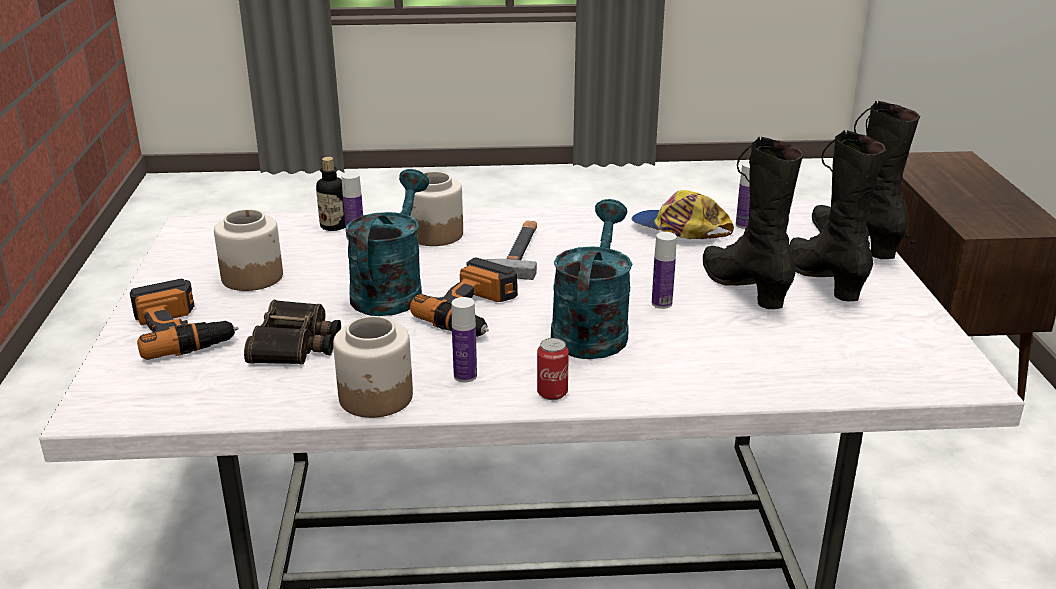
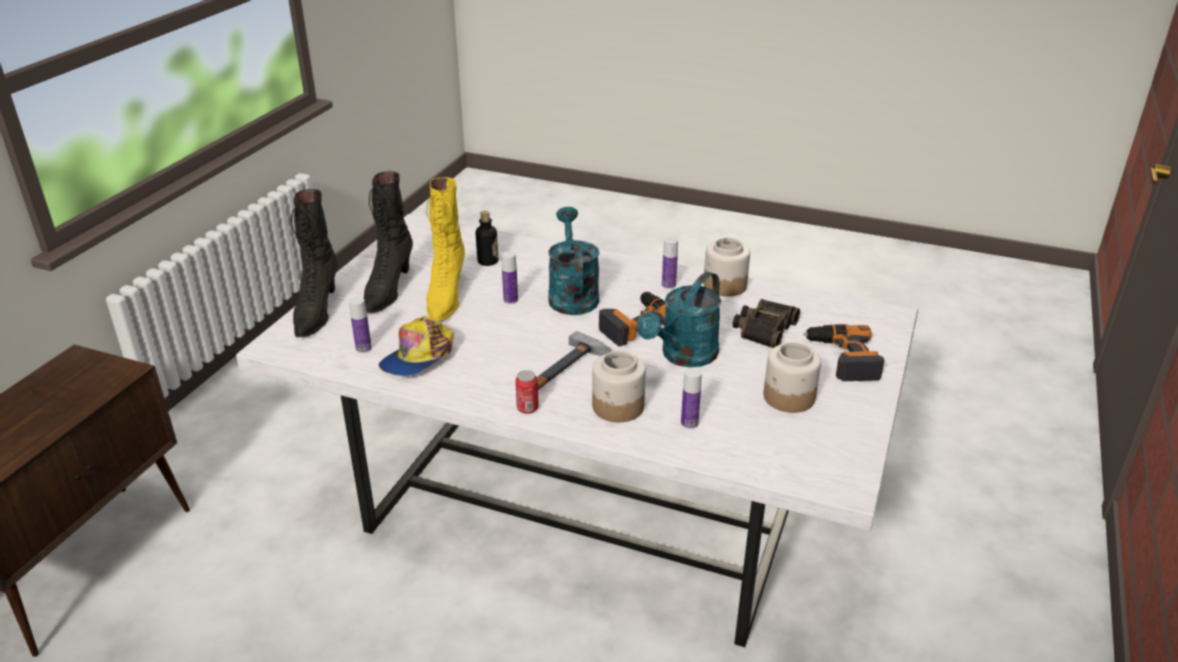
camera: 155 degrees left, 5 degrees up
(334, 226) = (704, 444): bottle -> bottle (488, 261)
(552, 393) = (628, 266): can -> can (527, 408)
(591, 329) = (572, 294): turquoise watering can -> turquoise watering can turned 135 degrees clockwise
(679, 230) = (418, 357): cap -> cap turned 60 degrees clockwise
(743, 288) = (445, 297): black boot -> yellow boot

